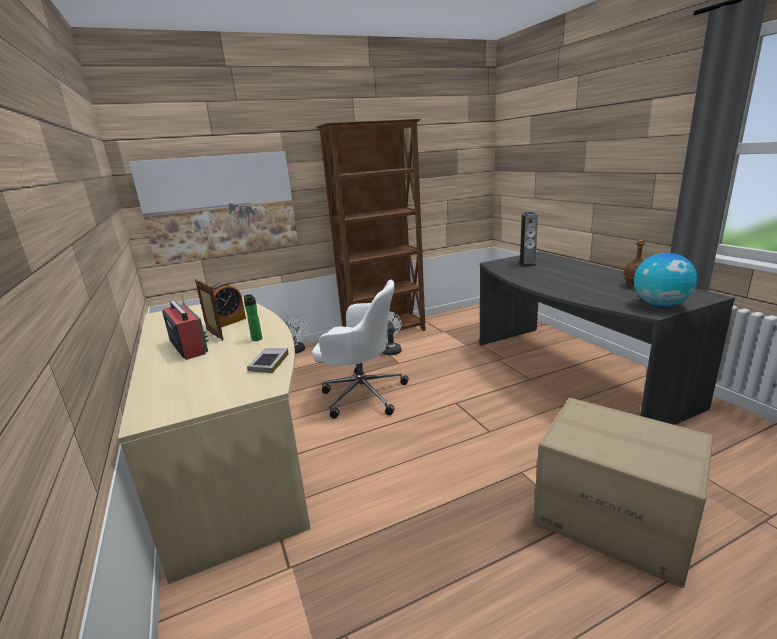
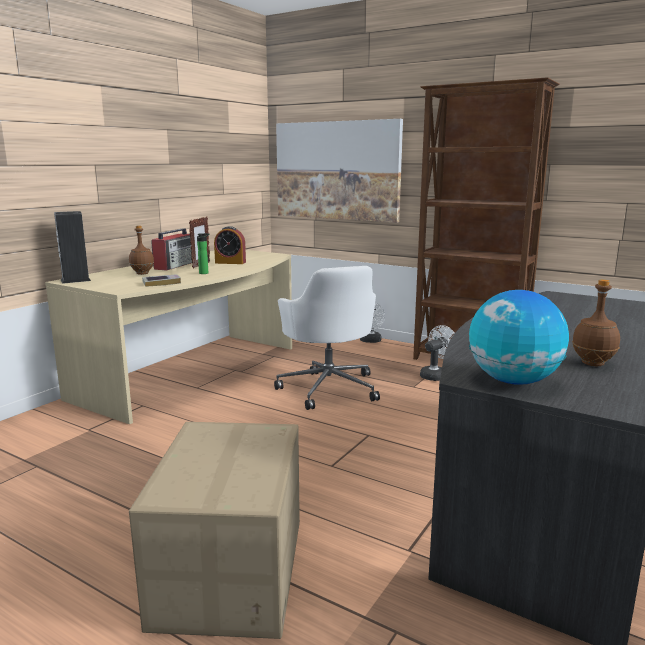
camera: 55 degrees right, 5 degrees down
(198, 368) = (142, 274): none -> brown bottle
(527, 264) = (590, 307): speaker -> speaker (75, 280)

